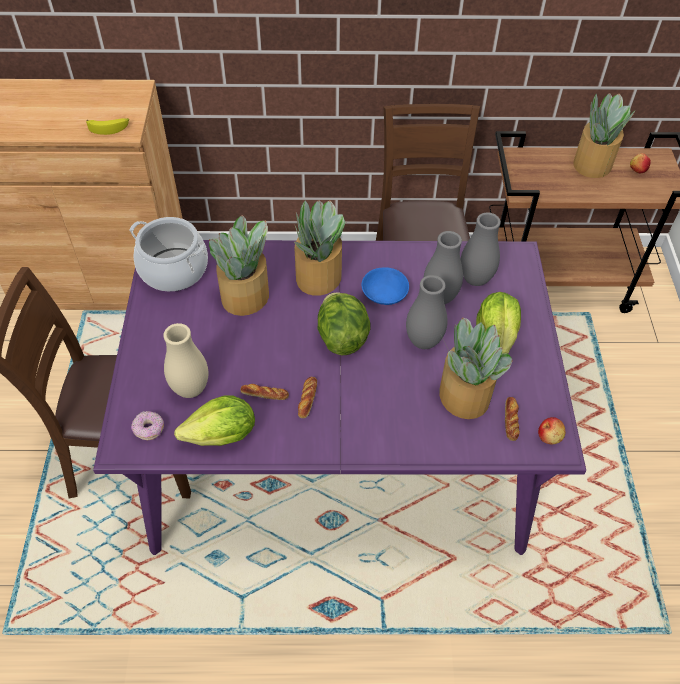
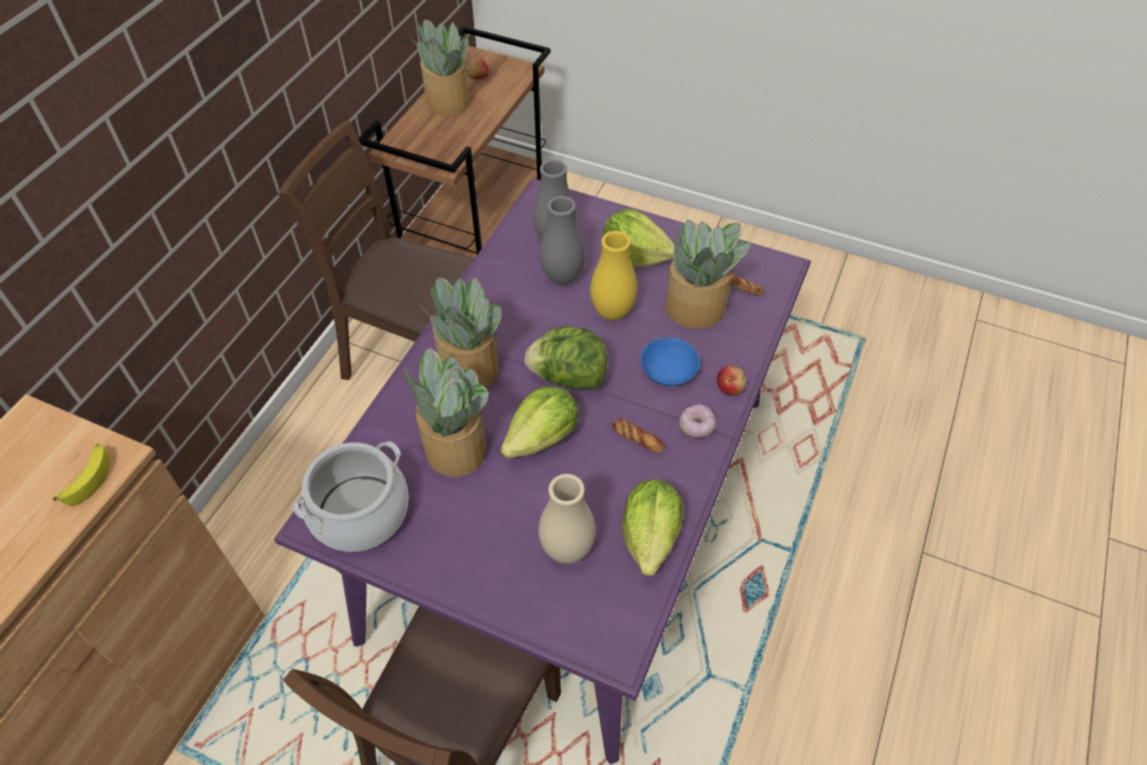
camera: 65 degrees left, 0 degrees up
(149, 429) = (606, 613): donut -> donut (696, 426)
(264, 394) = (611, 476): bread -> none
(278, 341) = (542, 438): none -> lettuce
(383, 294) = (529, 320): blue bowl -> blue bowl (669, 371)
(423, 341) = (612, 312): grey vase -> yellow vase
(549, 436) = (768, 267): apple -> apple (729, 387)

